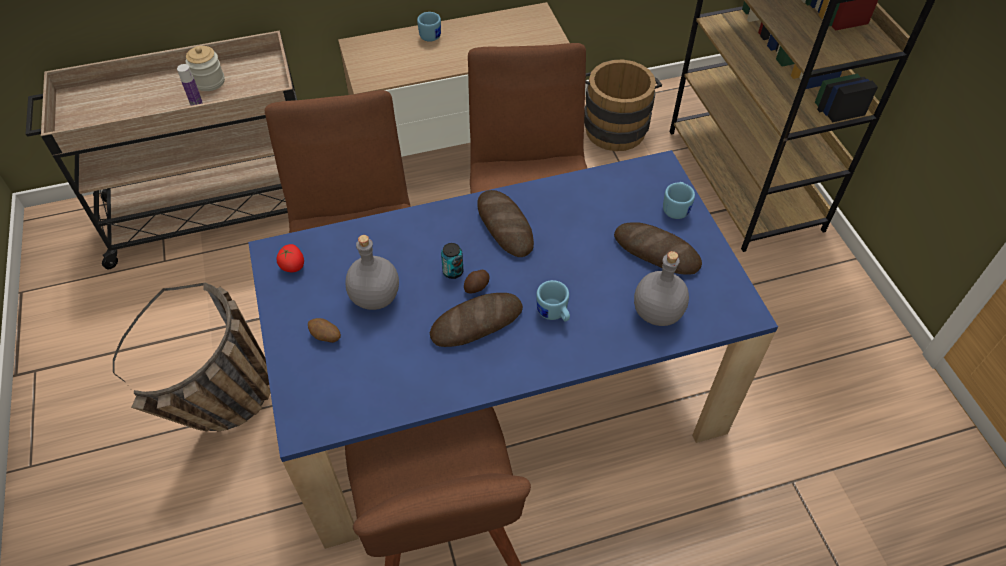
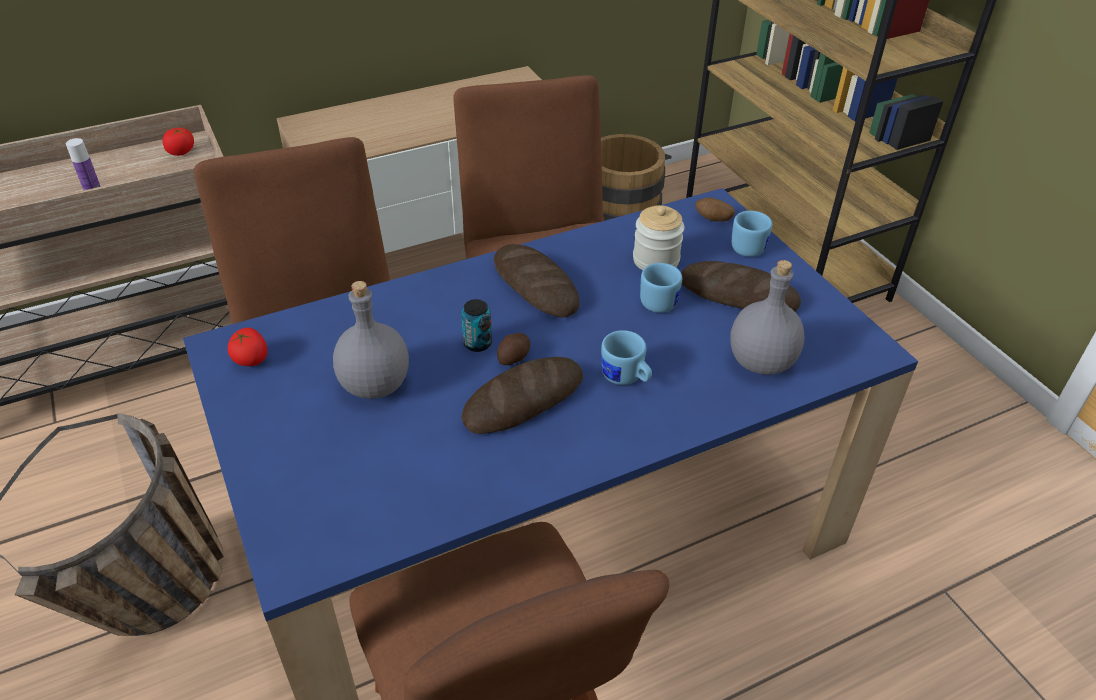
camera: 10 degrees left, 10 degrees down
(209, 82) = (110, 170): jar -> jar (656, 260)
(262, 69) = (181, 152): none -> tomato
(326, 337) = (311, 441): potato -> potato (713, 220)
(432, 34) = (395, 105): blue mug -> blue mug (659, 299)

